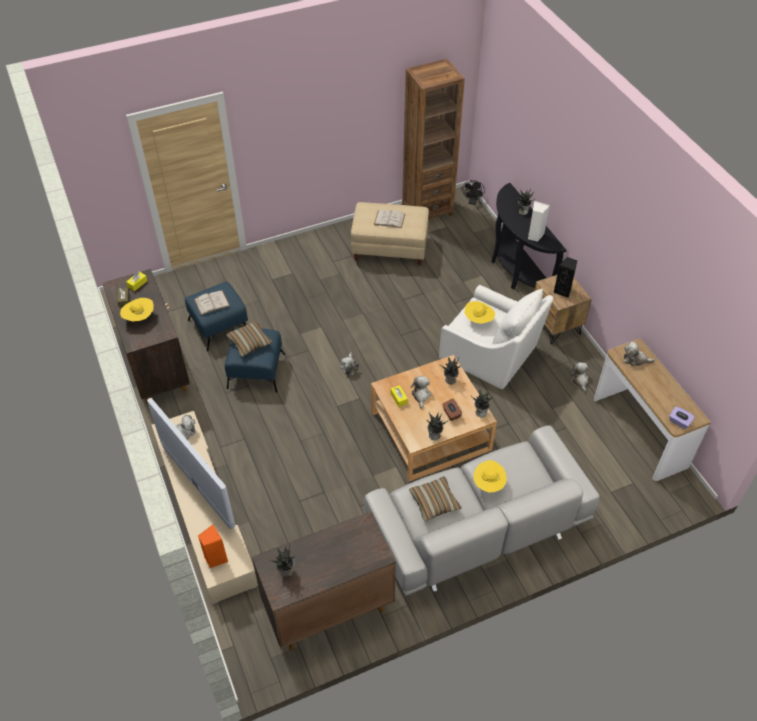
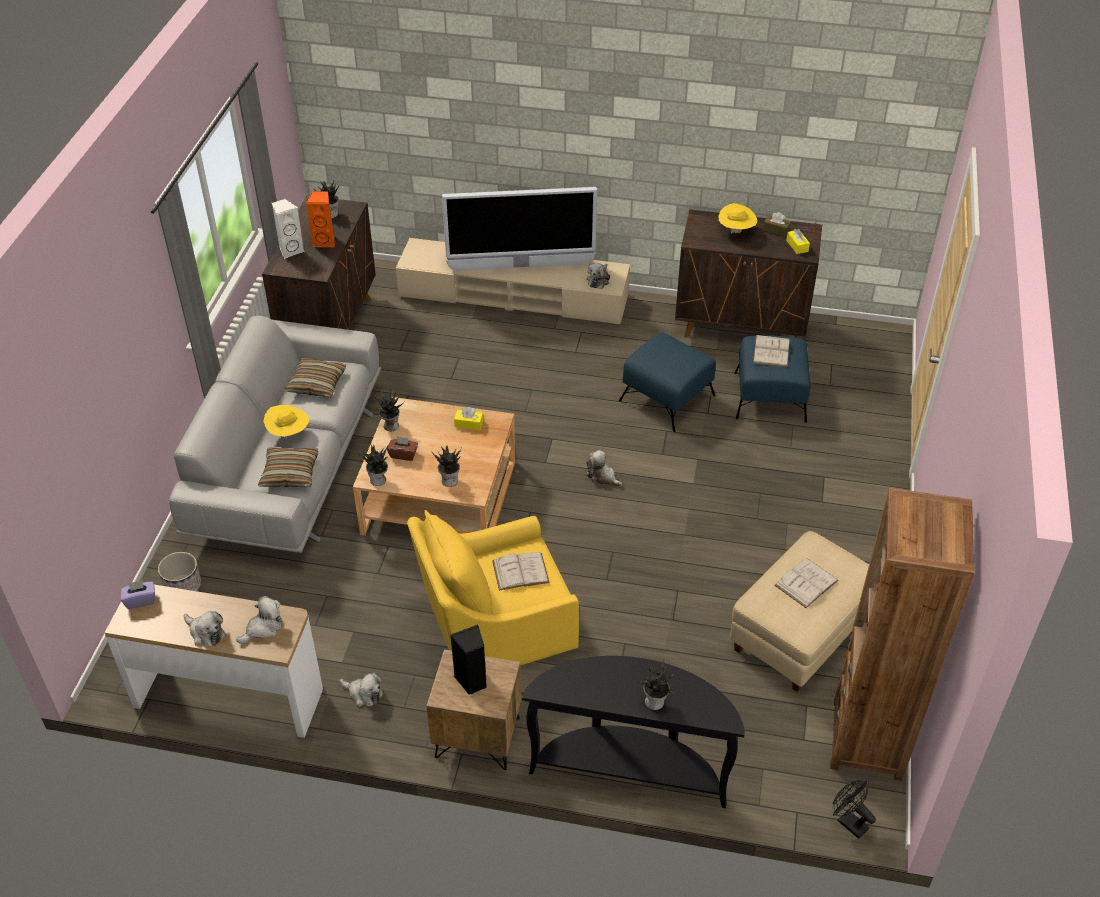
camera: 125 degrees right, 5 degrees down
(215, 558) = (432, 251): orange speaker -> orange speaker (325, 241)
(249, 342) = (676, 356): pillow -> pillow (290, 473)
(421, 395) = (454, 444): plush toy -> plush toy (205, 633)
(478, 320) = (520, 571): yellow hat -> white book
(491, 355) = (494, 625): white armchair -> yellow armchair
(534, 235) = (586, 678): white speaker -> white speaker (290, 250)
(607, 509) = (183, 586): none -> planter

